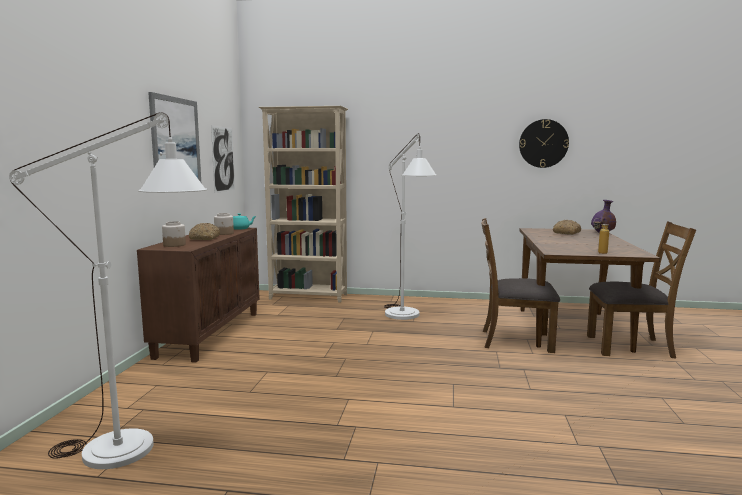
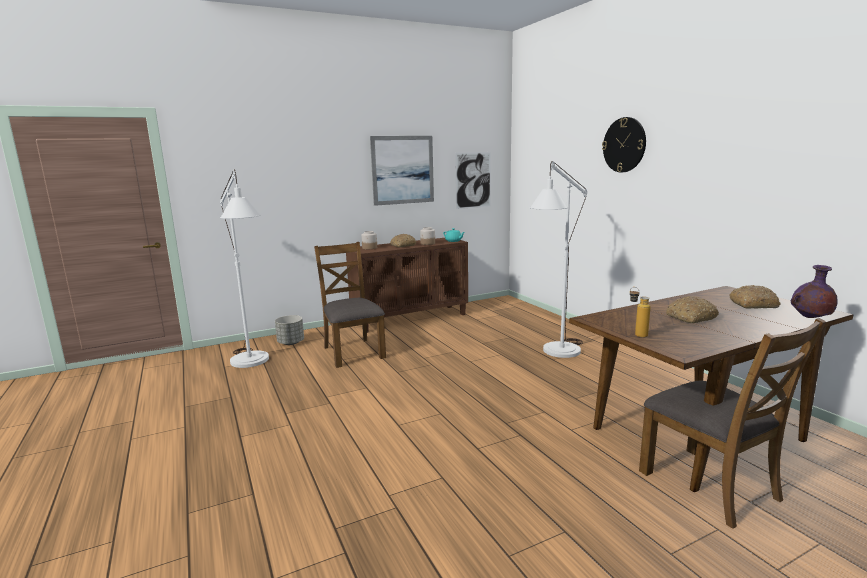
camera: 55 degrees right, 5 degrees up
(123, 408) = (291, 343): none -> grey planter
(309, 297) = (531, 312): beige bookcase -> none
(515, 340) = (591, 413): brown chair -> brown chair (352, 352)
(543, 143) = (786, 167): wall clock -> wall clock (624, 145)
(577, 242) = (691, 317): none -> bread

